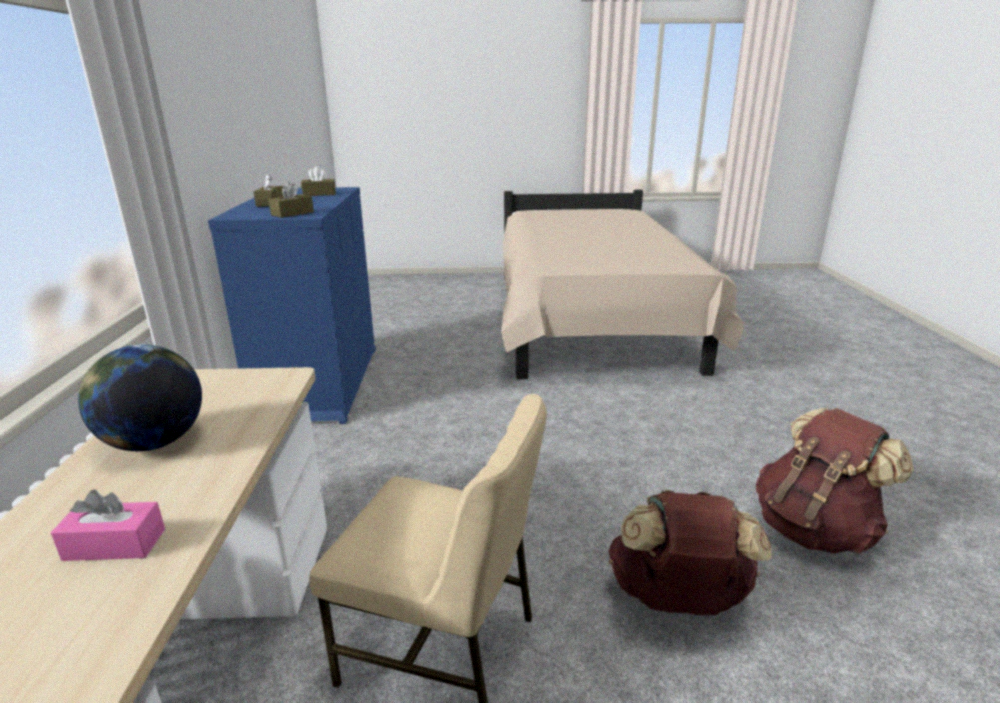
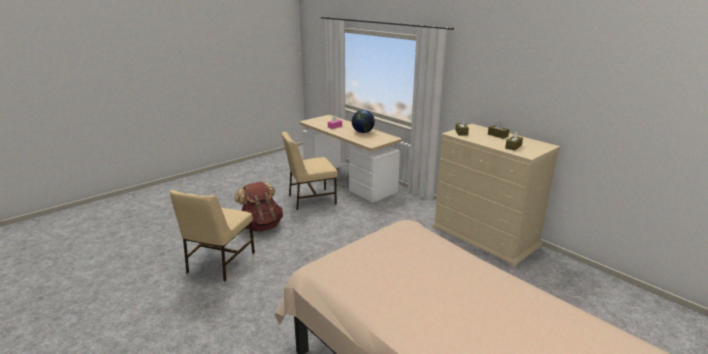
camera: 140 degrees right, 0 degrees up
(318, 382) = (485, 236): blue dresser -> beige dresser
(814, 529) = (219, 262): brown backpack -> beige chair

